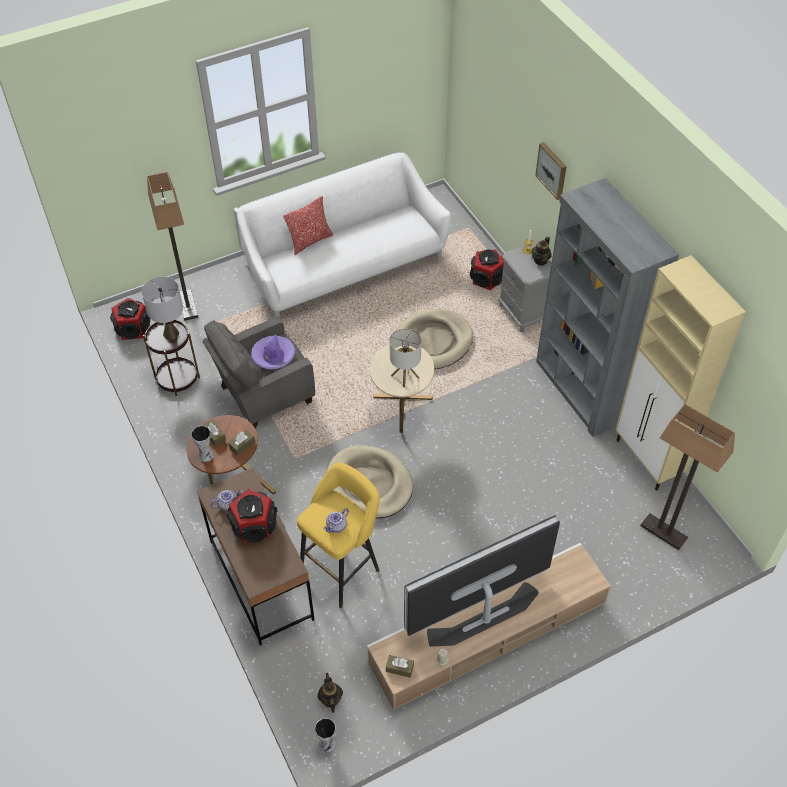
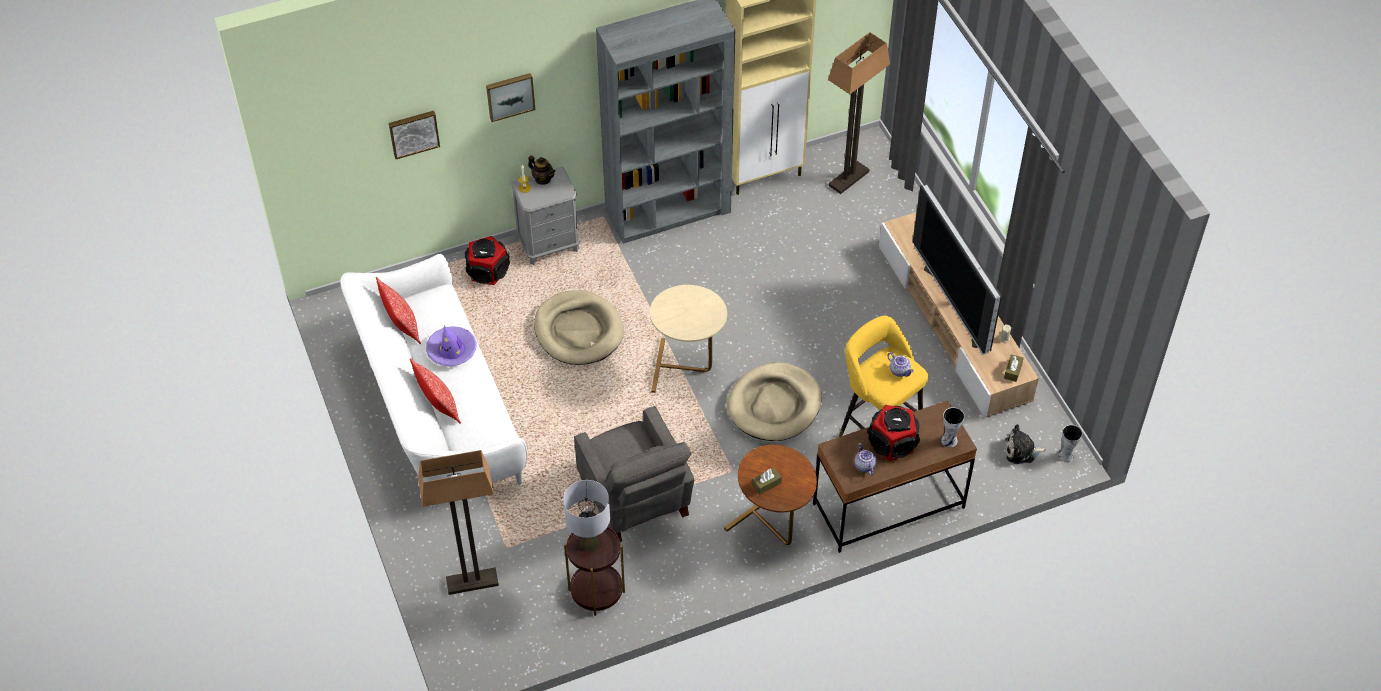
camera: 85 degrees left, 0 degrees up
(133, 328) = (502, 645): speaker -> none
(206, 456) = (794, 491): vase -> vase (950, 440)
(242, 445) = (782, 458): brown tissue box -> none
(273, 356) = (626, 449): purple hat -> purple hat (452, 350)
(330, 699) = (1022, 451): teapot -> plush toy
(386, 212) = (402, 326): none -> pillow
(405, 376) = (700, 310): table lamp -> none
(504, 129) = (413, 133): none -> picture

